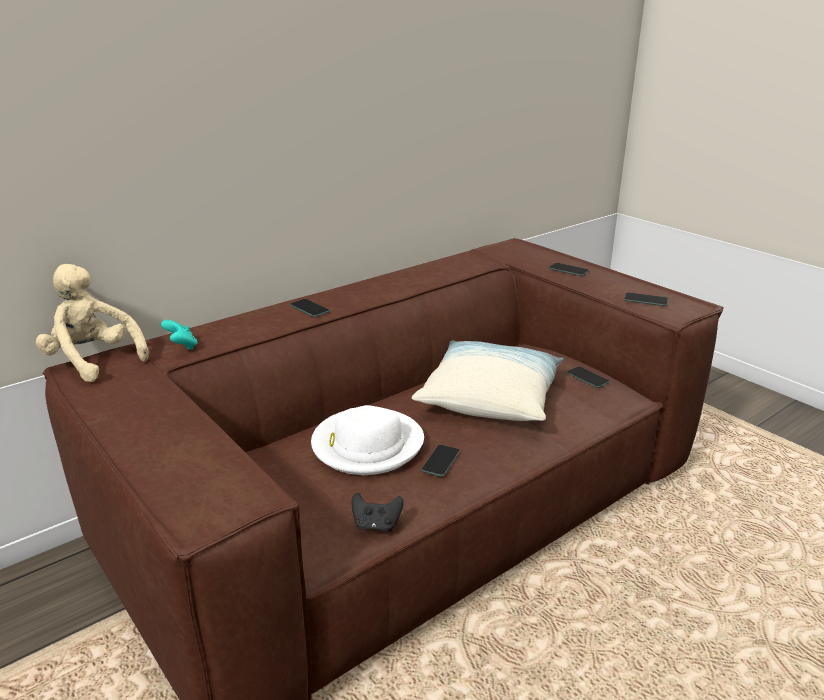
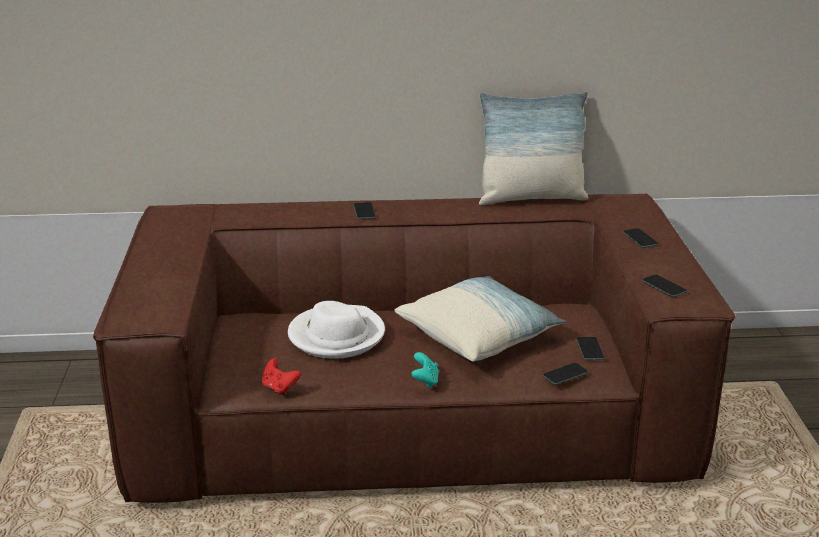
camera: 35 degrees right, 0 degrees up
(93, 361) = (179, 209): beige plush toy -> none
(182, 346) = (242, 215): turquoise game controller -> turquoise game controller (425, 381)
(376, 525) = (279, 388): black game controller -> red game controller
(436, 261) = (531, 198): none -> pillow
(441, 461) = (374, 365): phone -> phone (565, 374)

